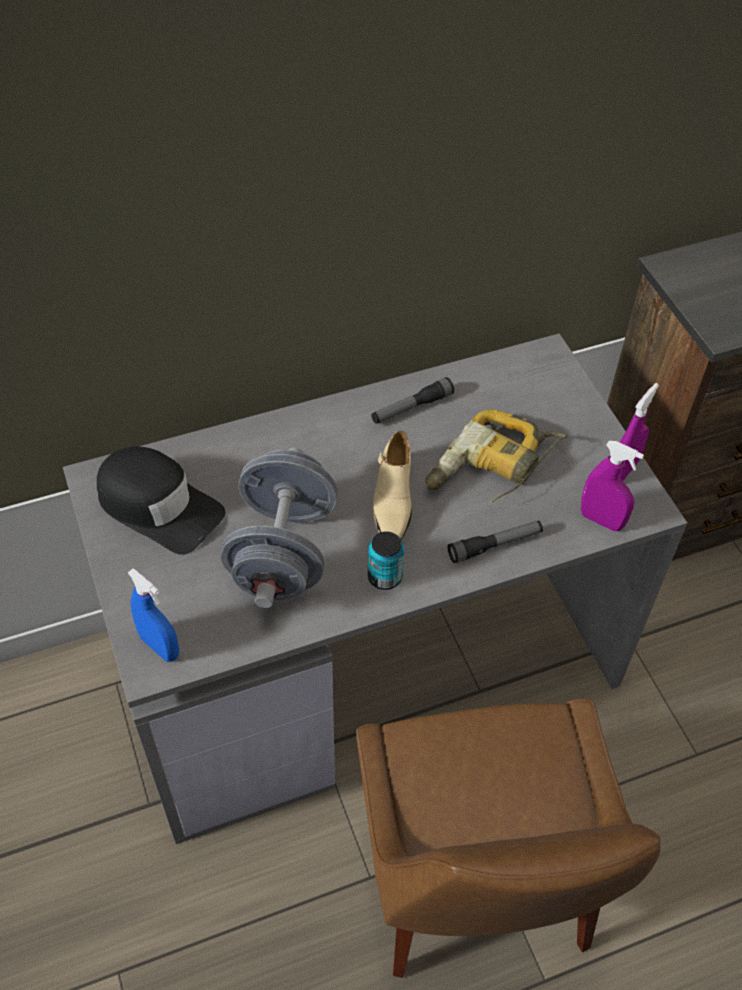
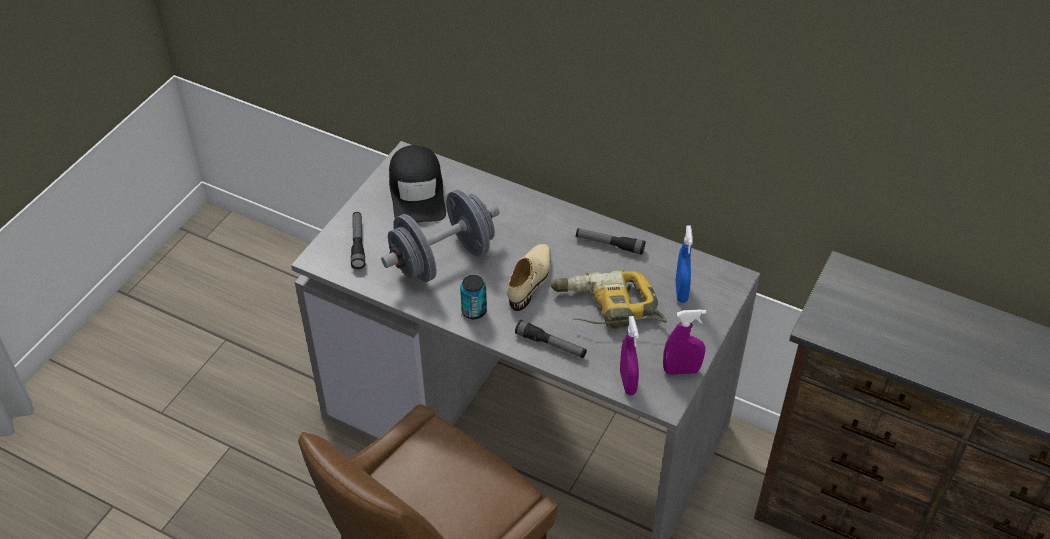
camera: 50 degrees right, 5 degrees down
(160, 647) = (334, 253): blue spray bottle -> blue spray bottle (681, 291)
(171, 613) = (358, 244): none -> flashlight
(392, 500) = (530, 280): beige shoe -> beige shoe turned 150 degrees clockwise

